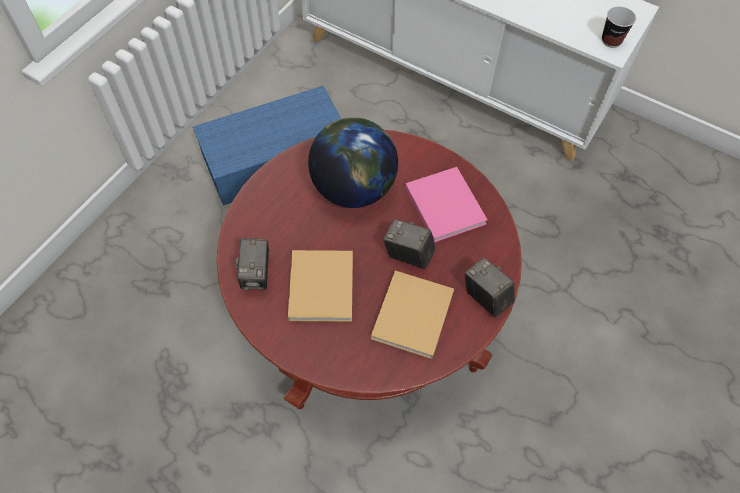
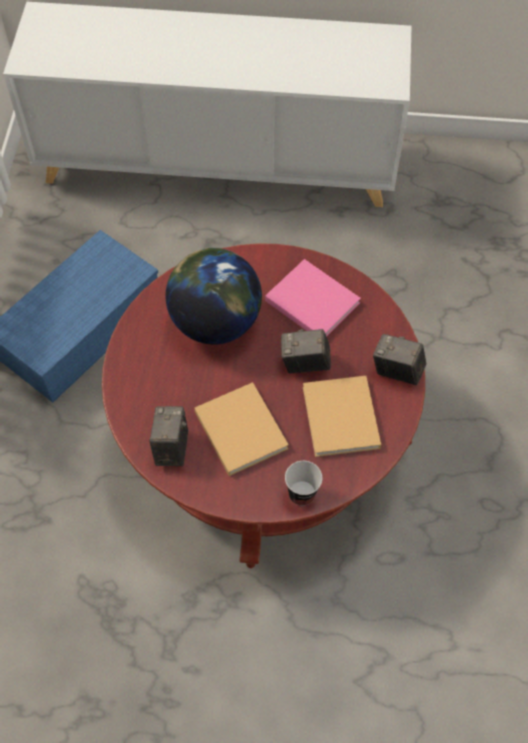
camera: 25 degrees left, 0 degrees up
(256, 274) = (171, 447): camera -> camera turned 150 degrees counterclockwise
(611, 40) = (386, 77): cup -> cup (302, 494)

